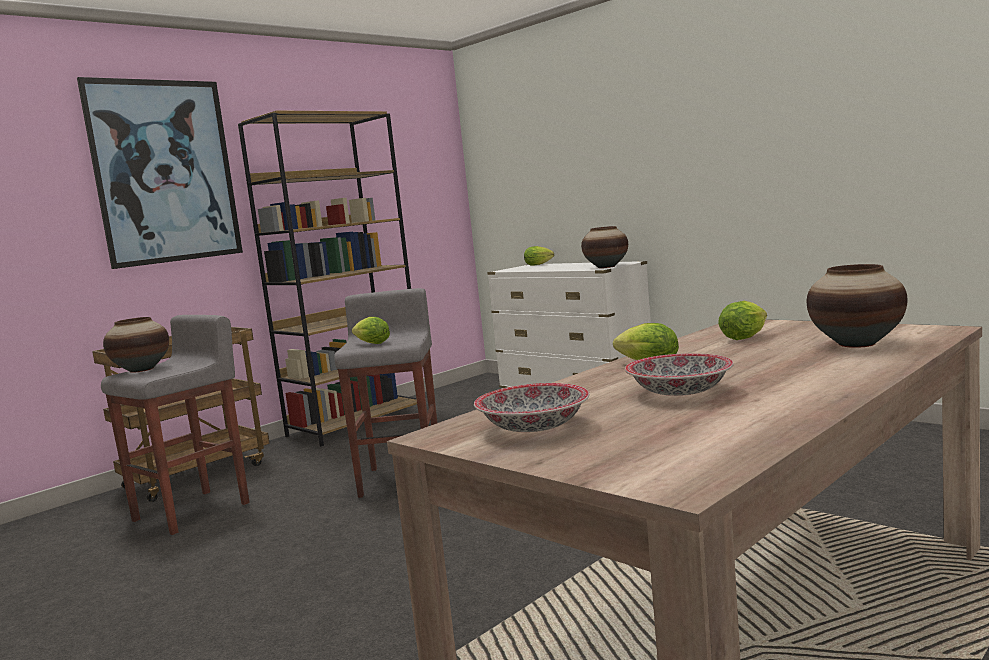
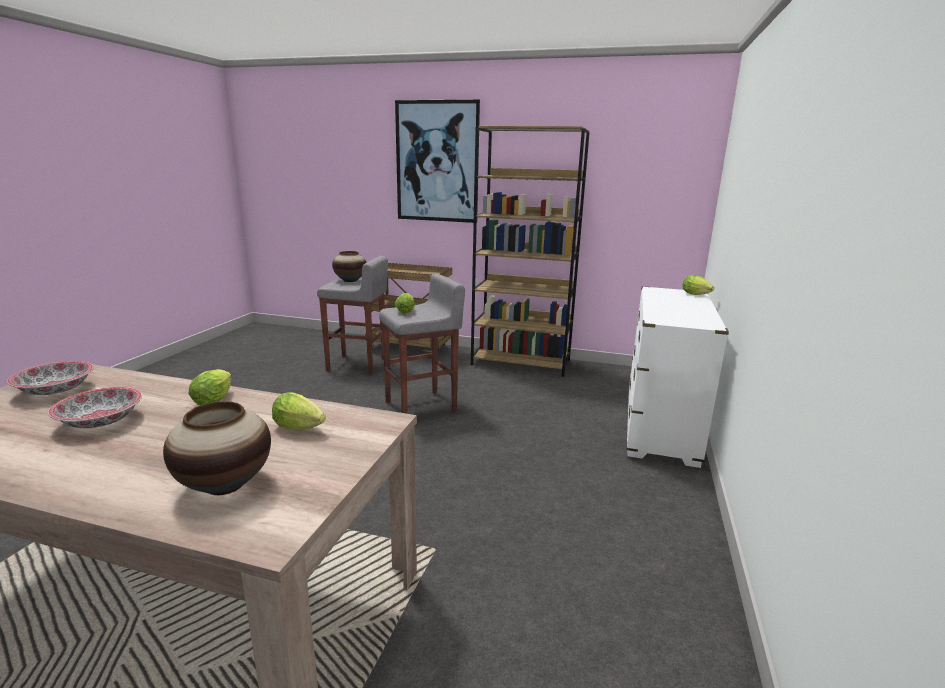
camera: 60 degrees right, 10 degrees up
(606, 267) = (670, 321): vase -> none

